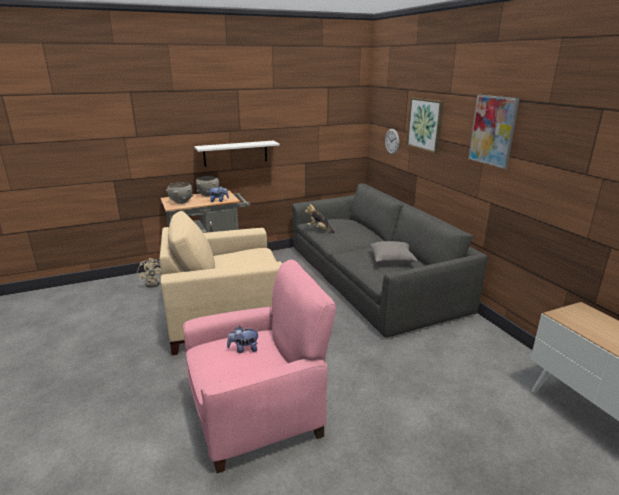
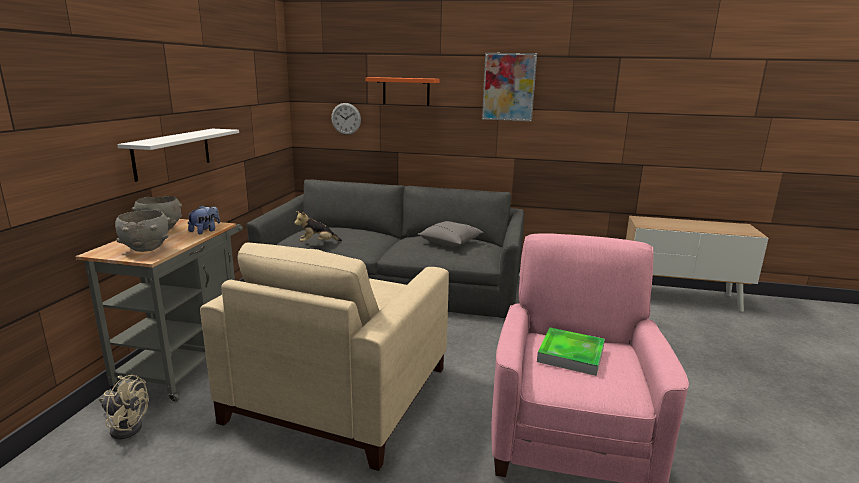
camera: 55 degrees left, 5 degrees down
(244, 349) = (570, 355): plush toy -> tray
(425, 124) = (406, 91): picture -> orange shelf

